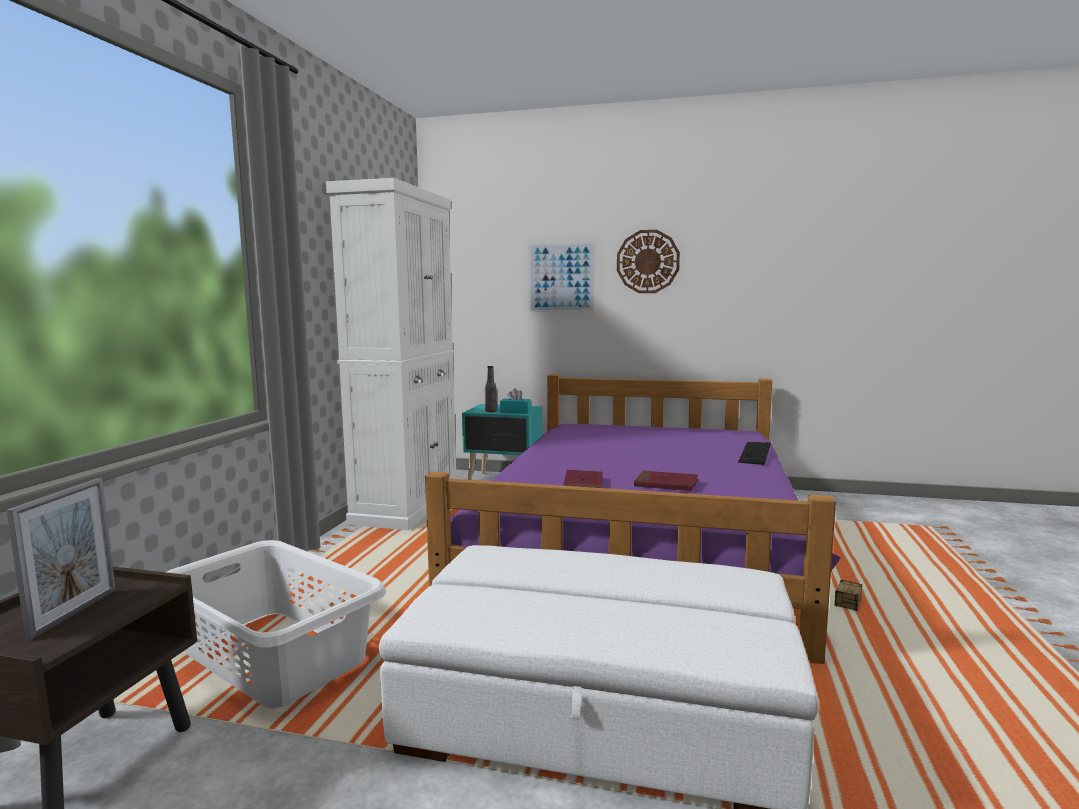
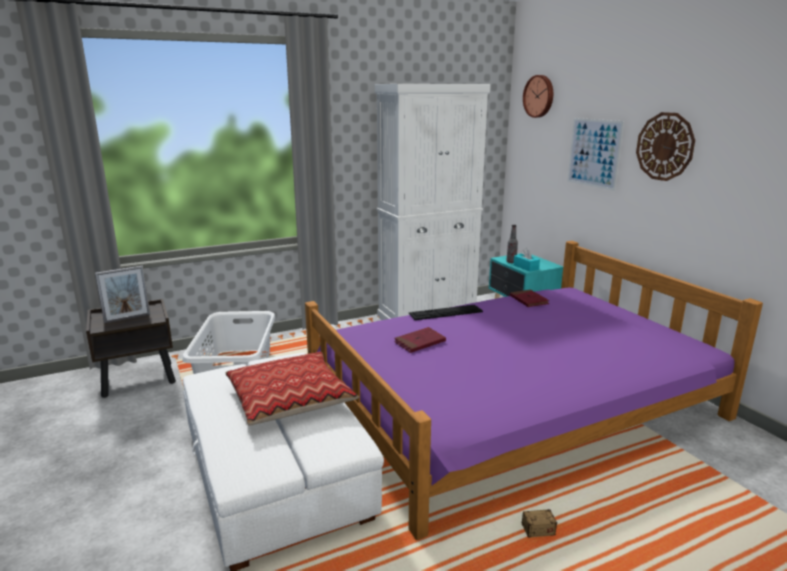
camera: 50 degrees right, 10 degrees up
(471, 223) = (539, 96): none -> wall clock
(602, 577) = (290, 399): none -> pillow
(666, 484) = (467, 364): red book -> red book (528, 300)
(755, 453) = (626, 372): keyboard -> keyboard (445, 312)

